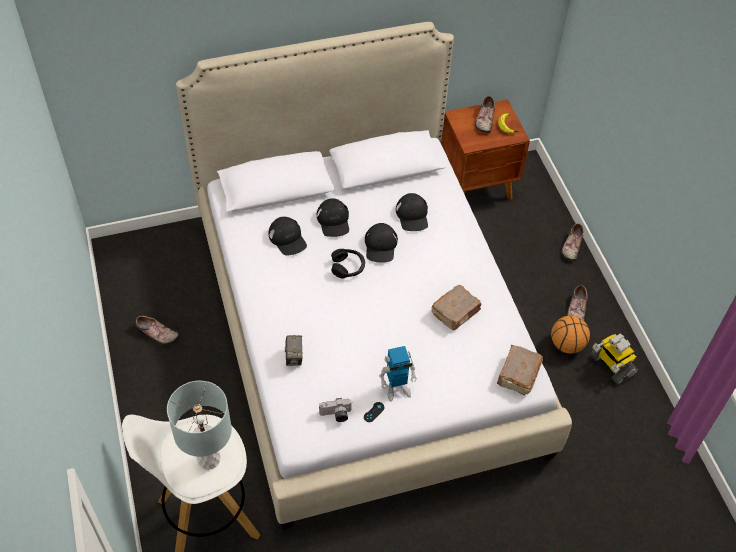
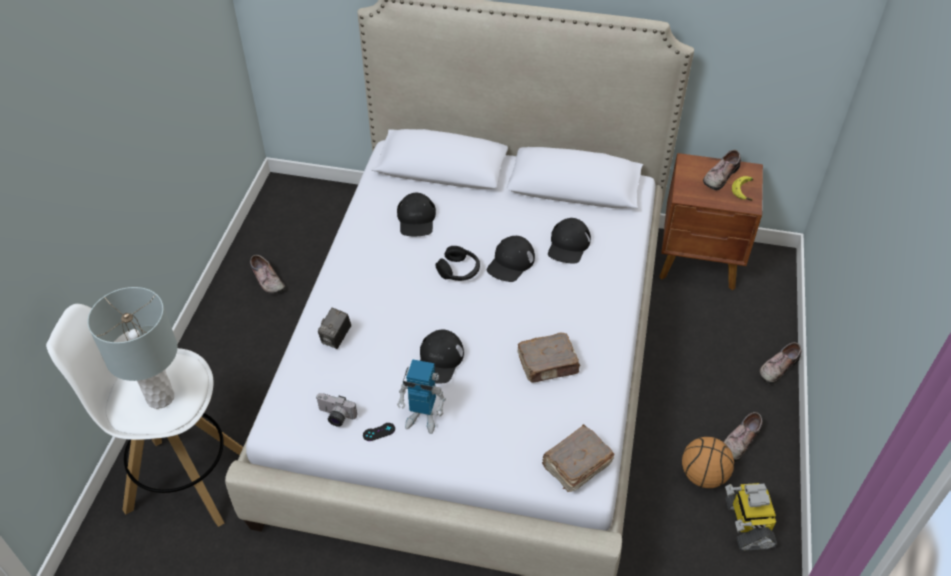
camera: 30 degrees right, 5 degrees down
(333, 221) = (477, 219): black cap -> black cap (439, 360)

